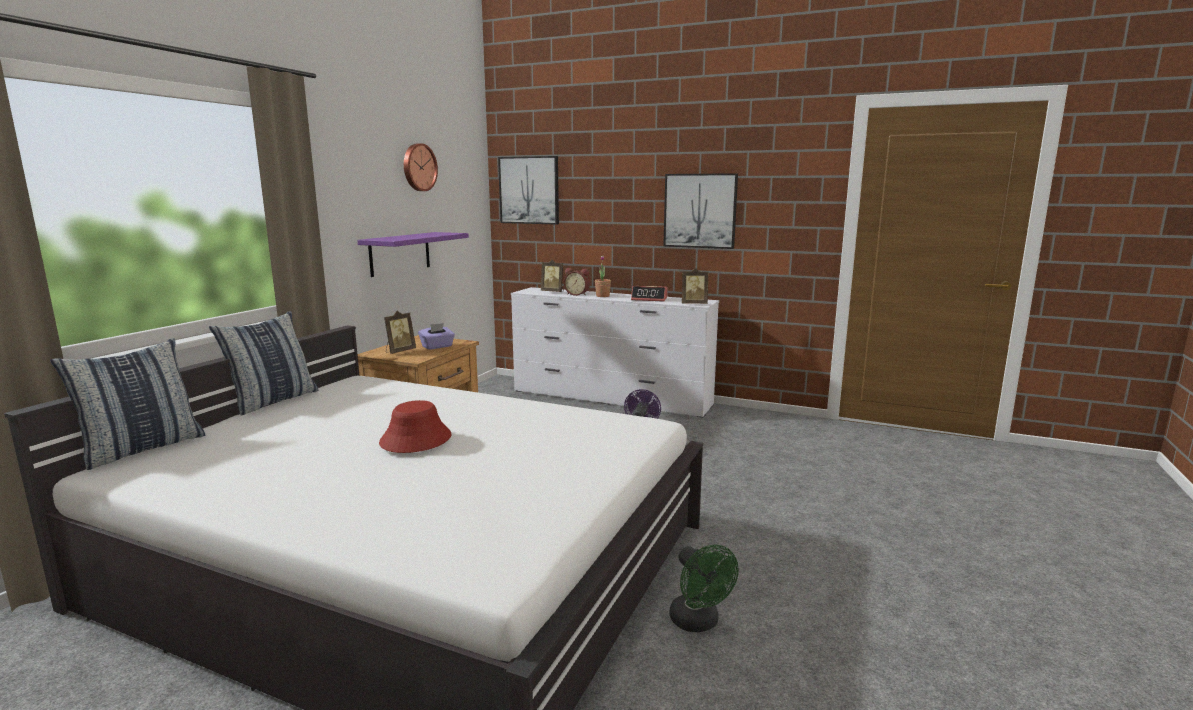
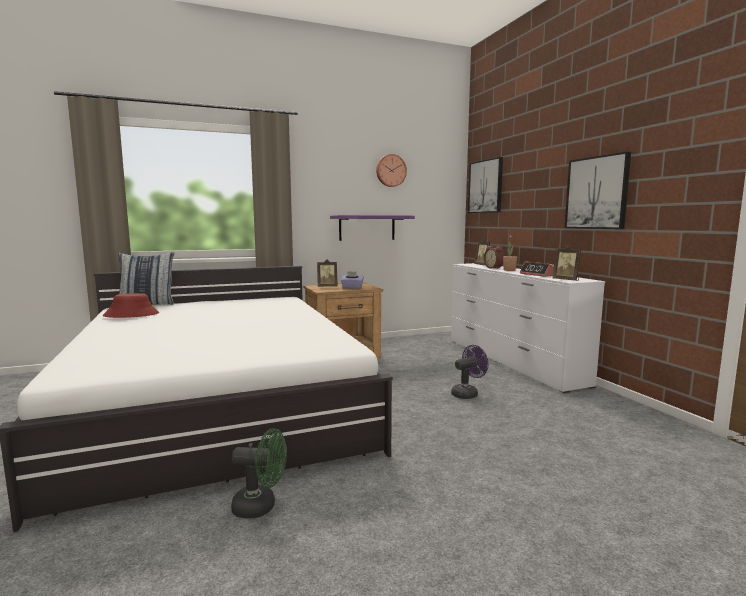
camera: 45 degrees right, 5 degrees down
(273, 401) = (232, 299): pillow -> none
(415, 440) = (221, 323): red hat -> red hat (131, 315)
(699, 623) = (261, 506): green fan -> green fan turned 105 degrees counterclockwise

